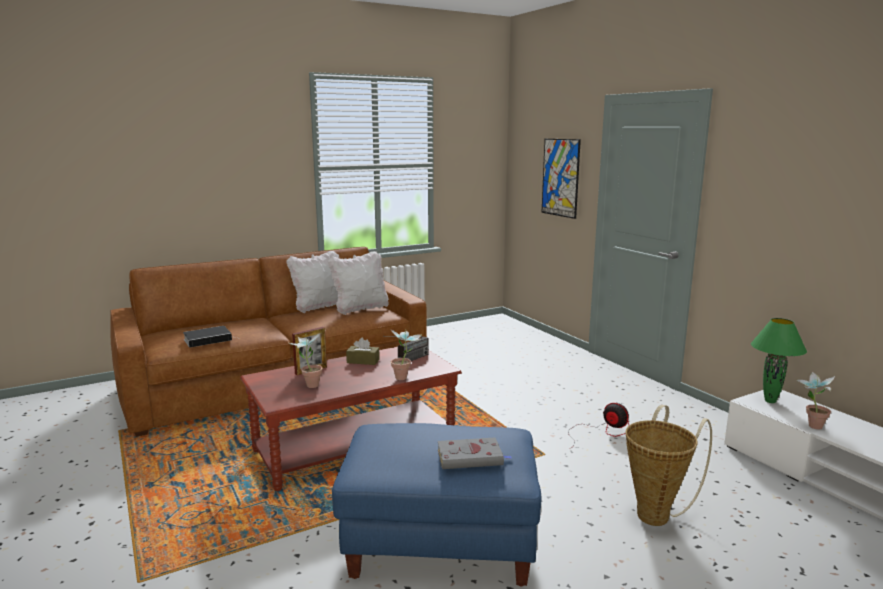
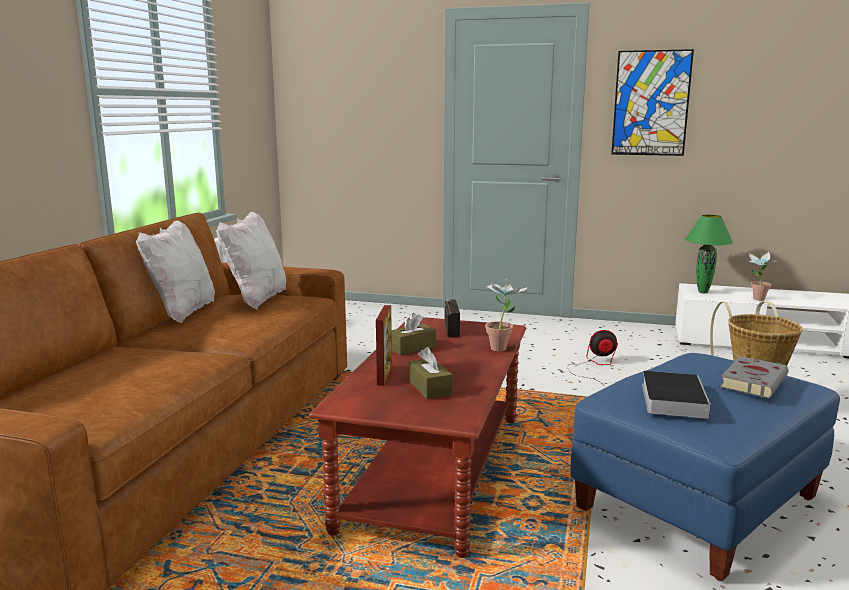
camera: 45 degrees left, 0 degrees up
(209, 339) = (140, 387): book -> book (672, 398)
(309, 384) = (430, 388): potted plant -> brown tissue box
(560, 177) = (379, 109): picture -> picture (651, 103)

